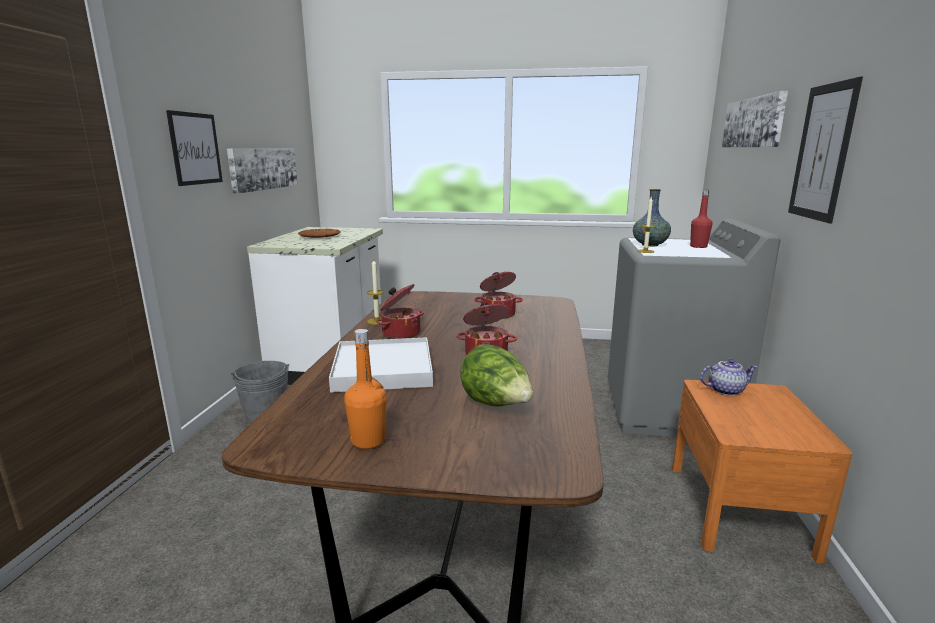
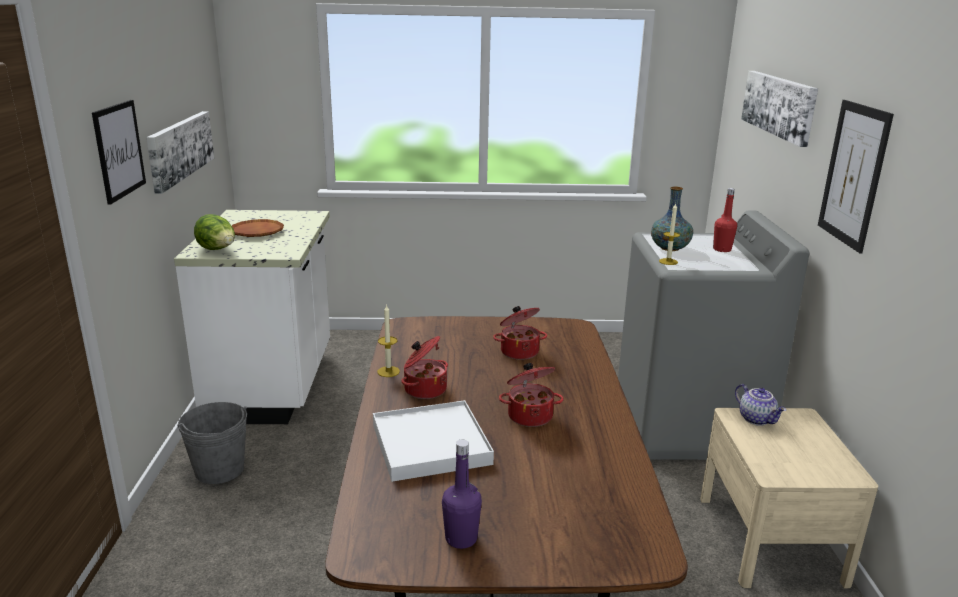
camera: 10 degrees left, 5 degrees up
(368, 440) = (461, 538): orange bottle -> purple bottle
(496, 405) = (565, 483): lettuce -> lettuce (218, 250)
(725, 390) = (757, 419): teapot -> teapot turned 75 degrees clockwise
(738, 509) = (770, 539): orange nightstand -> beige nightstand

